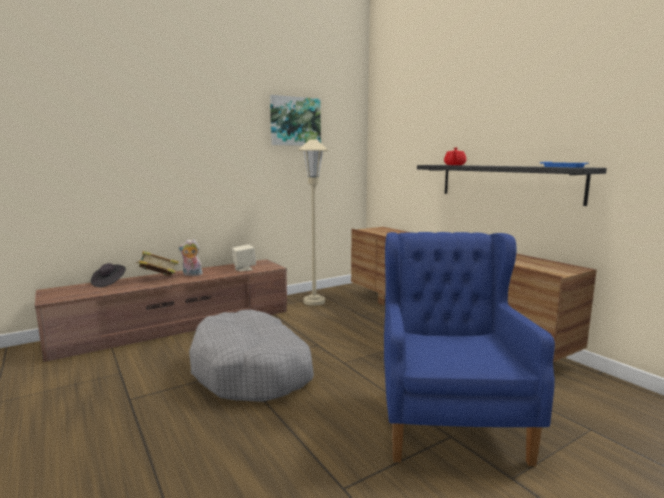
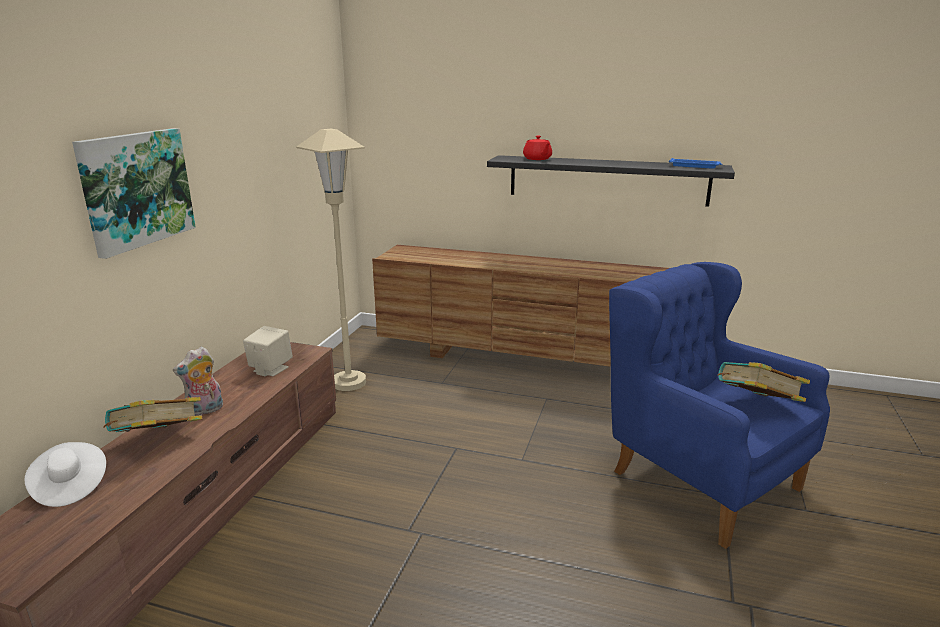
camera: 40 degrees left, 10 degrees up
(109, 283) = (70, 486): black hat -> white hat
(252, 371) = (442, 523): grey dog bed -> none
(295, 121) = (270, 93): picture -> picture (136, 189)
(473, 353) = (756, 405): none -> book

